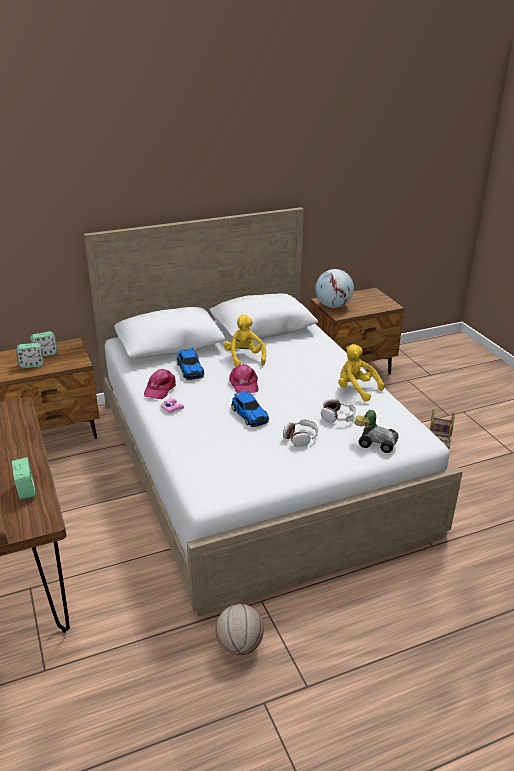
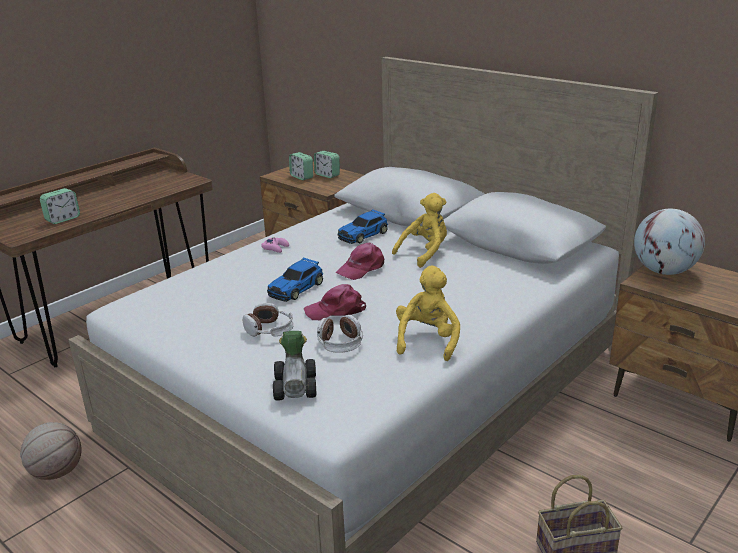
camera: 65 degrees right, 5 degrees down
(160, 388) = (308, 232): pink cap -> pink cap (336, 310)

